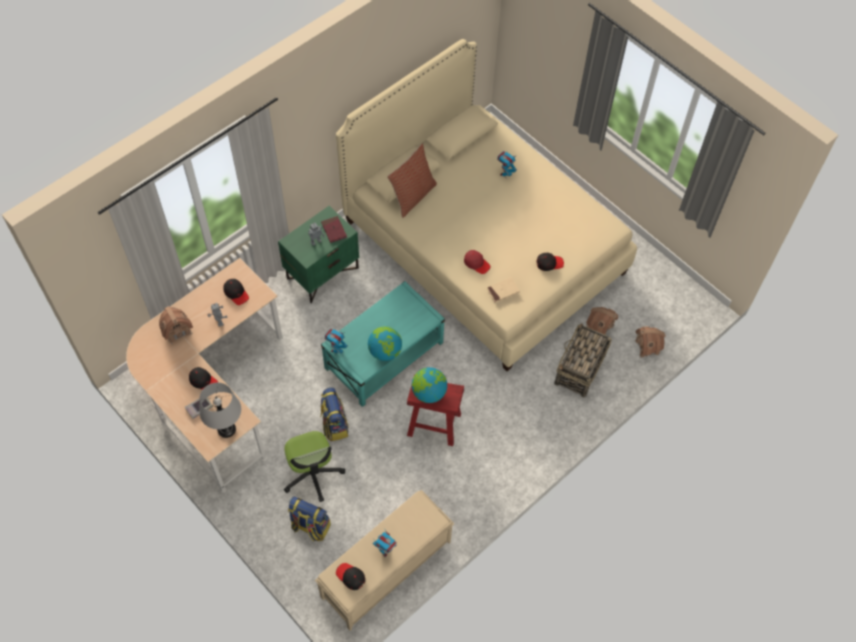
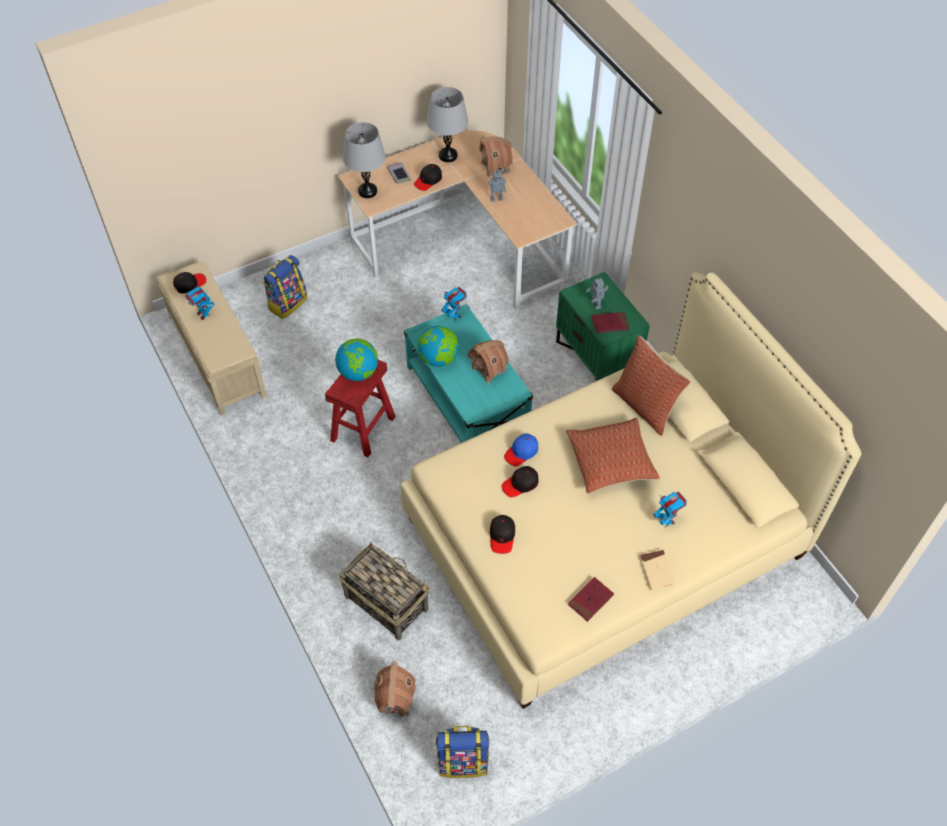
camera: 105 degrees right, 5 degrees down
(166, 372) = (448, 156): none -> grey table lamp
(236, 293) = (529, 215): black cap -> black cap (520, 484)
(312, 474) = (343, 313): office chair -> none
(334, 424) = (394, 339): backpack -> backpack (463, 761)
(467, 210) = (611, 462): none -> pillow
(476, 263) = (521, 452): red cap -> blue cap
(503, 291) = (471, 470): beige book -> beige book (656, 570)
(578, 207) = (590, 600): none -> red book
(600, 327) = (442, 646): toy house -> toy house (488, 369)

